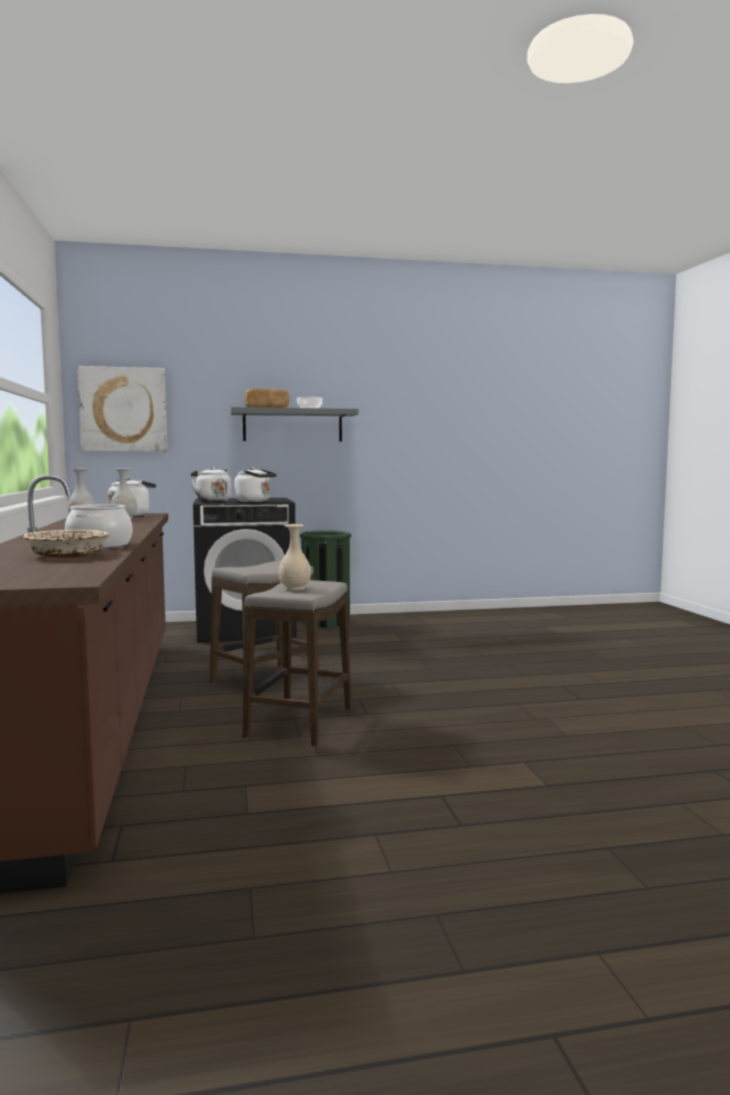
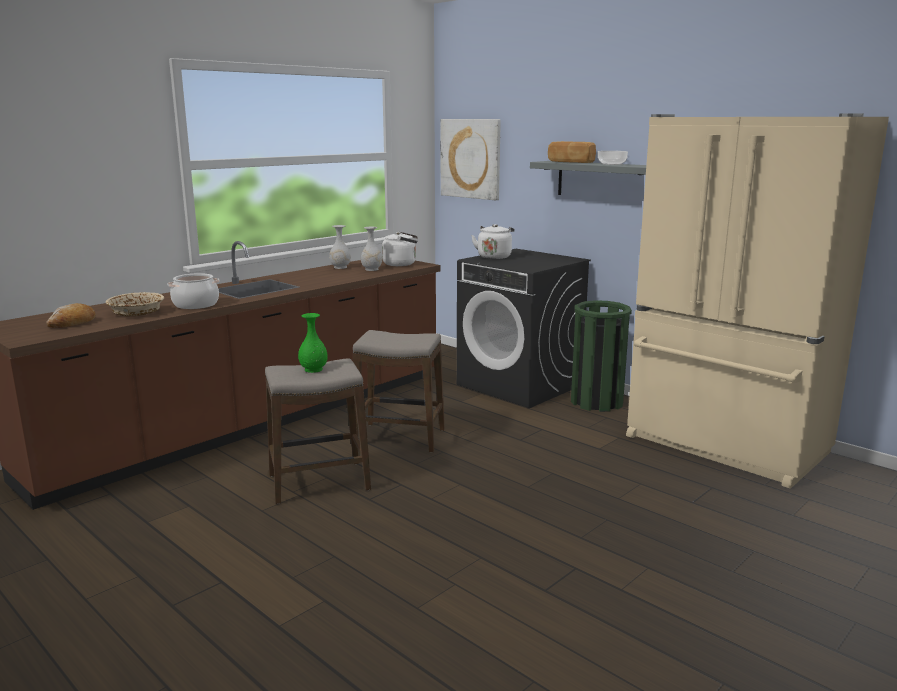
camera: 55 degrees right, 10 degrees up
(39, 568) = (73, 323): none -> bread
(255, 501) = (513, 264): white kettle -> none
(295, 588) = (314, 369): beige vase -> green vase
(451, 620) = (724, 446): none -> beige fridge

